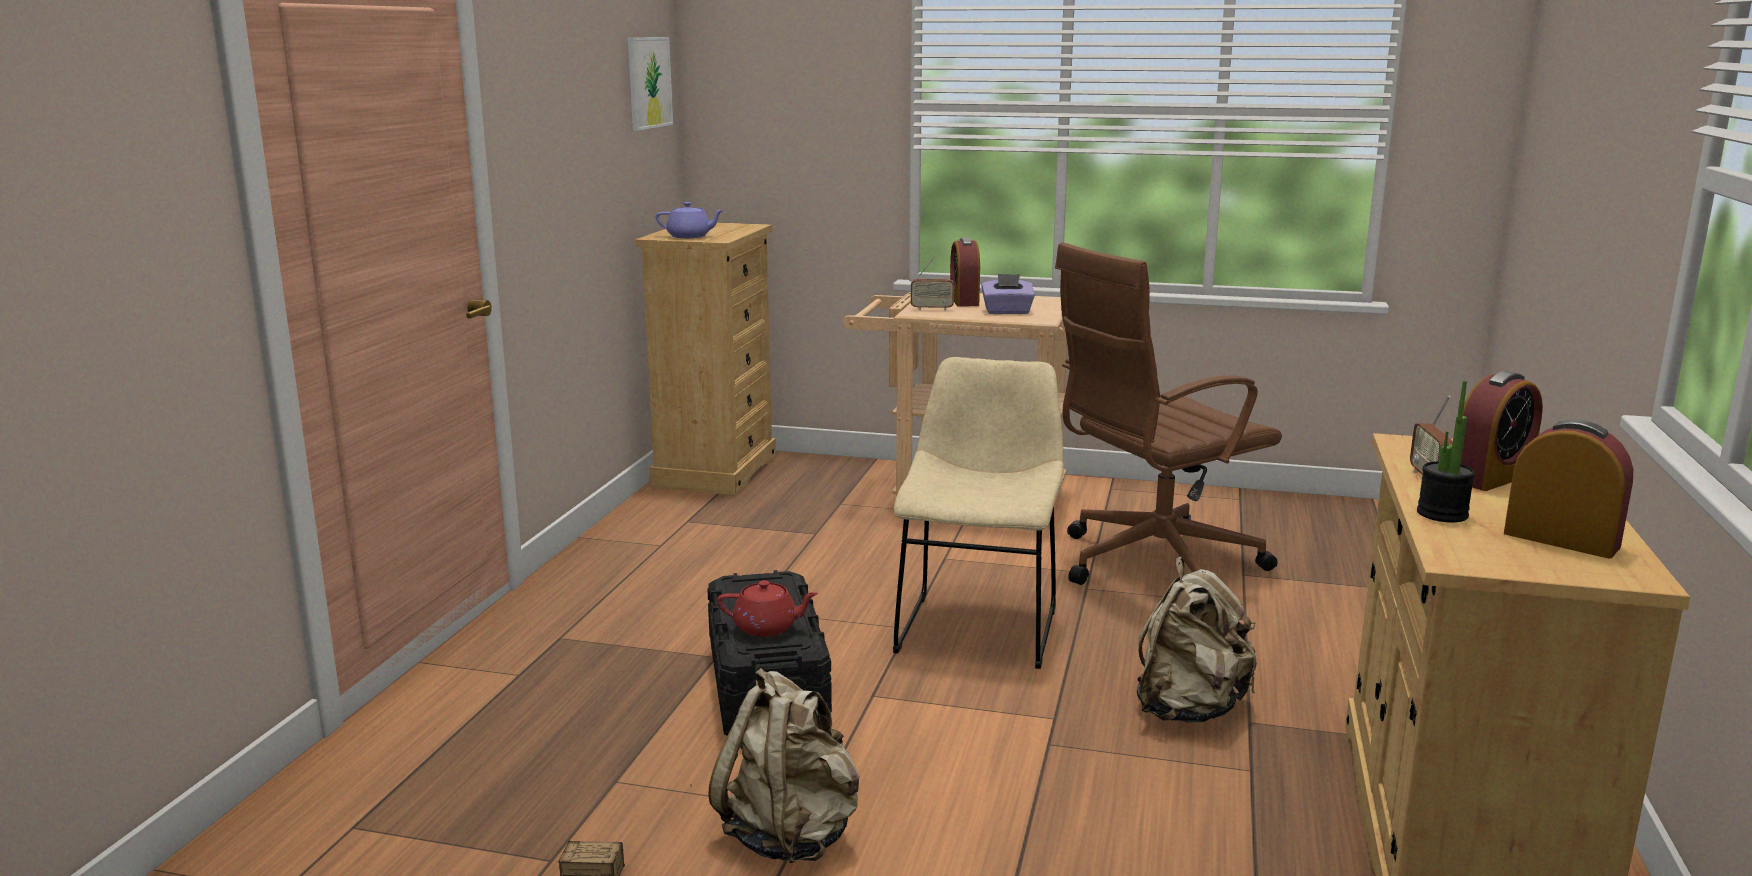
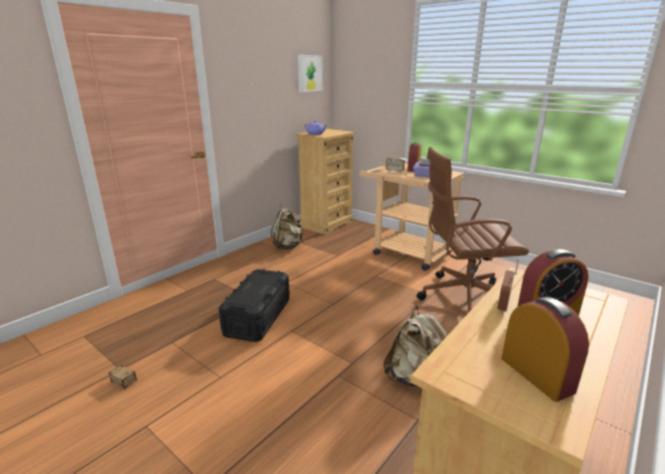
camera: 25 degrees right, 5 degrees up
(767, 627) = (247, 295): red teapot -> none
(791, 835) = (202, 386): beige backpack -> beige backpack (287, 246)
(979, 626) = (361, 309): beige chair -> none
(1442, 514) = (479, 332): potted plant -> none

